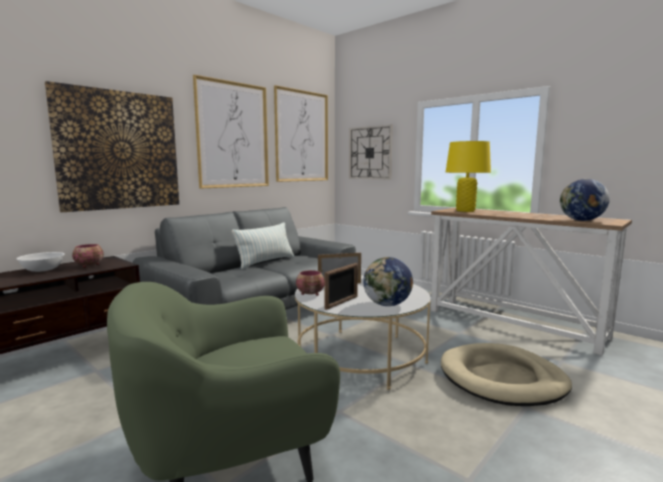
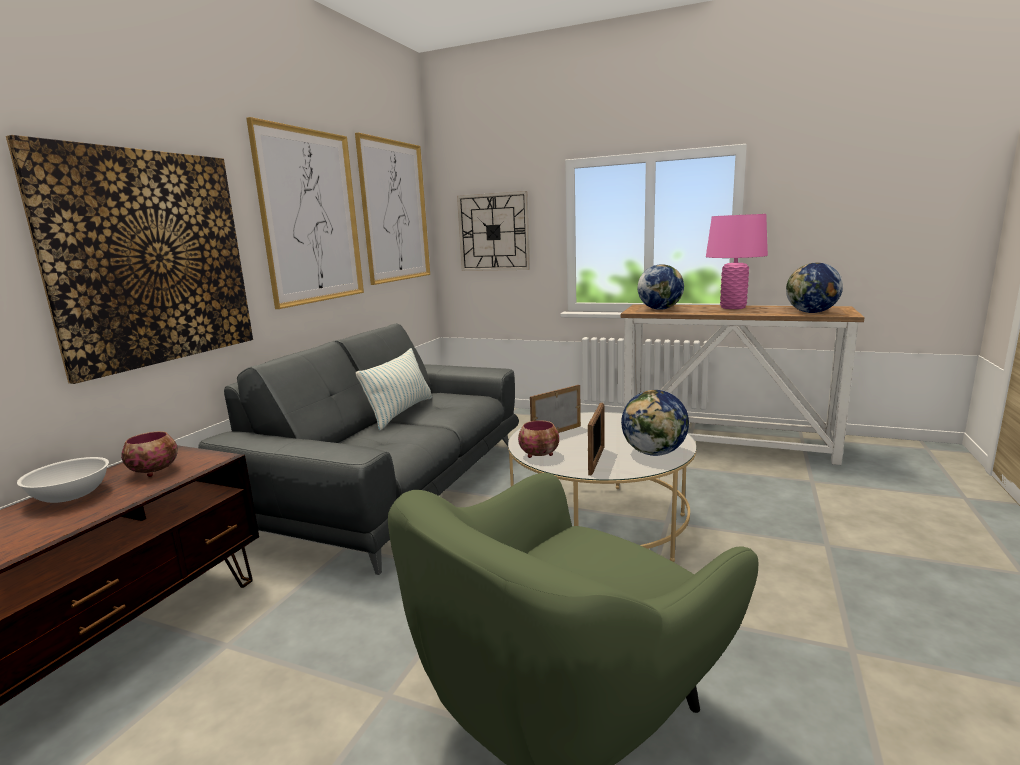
camera: 20 degrees left, 5 degrees up
(465, 211) = (660, 309): yellow table lamp -> globe
(502, 379) = (776, 516): beige dog bed -> none
(524, 214) = (733, 307): none -> pink table lamp

